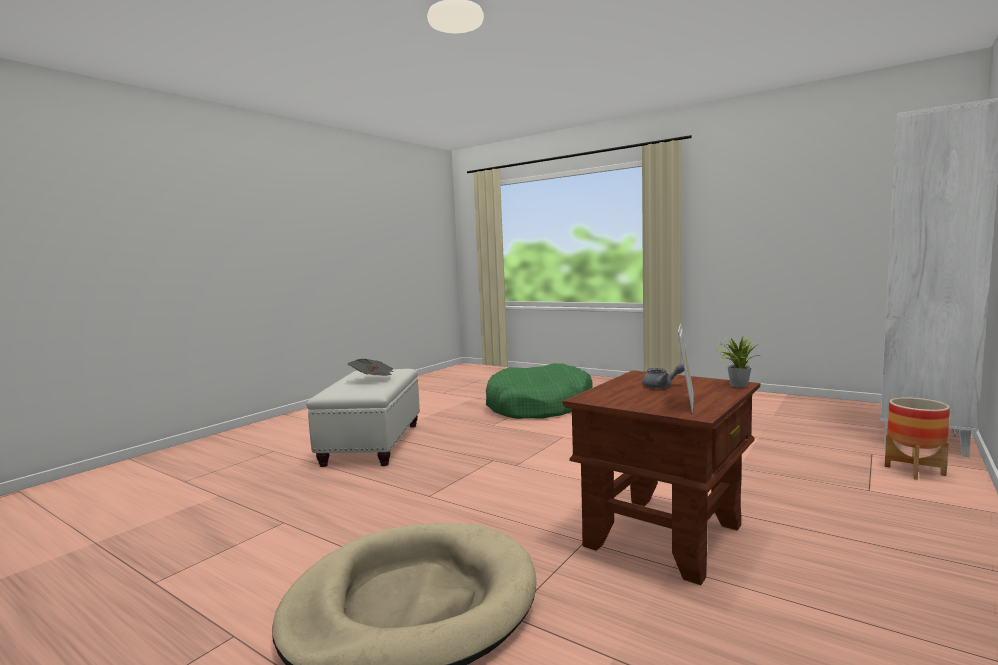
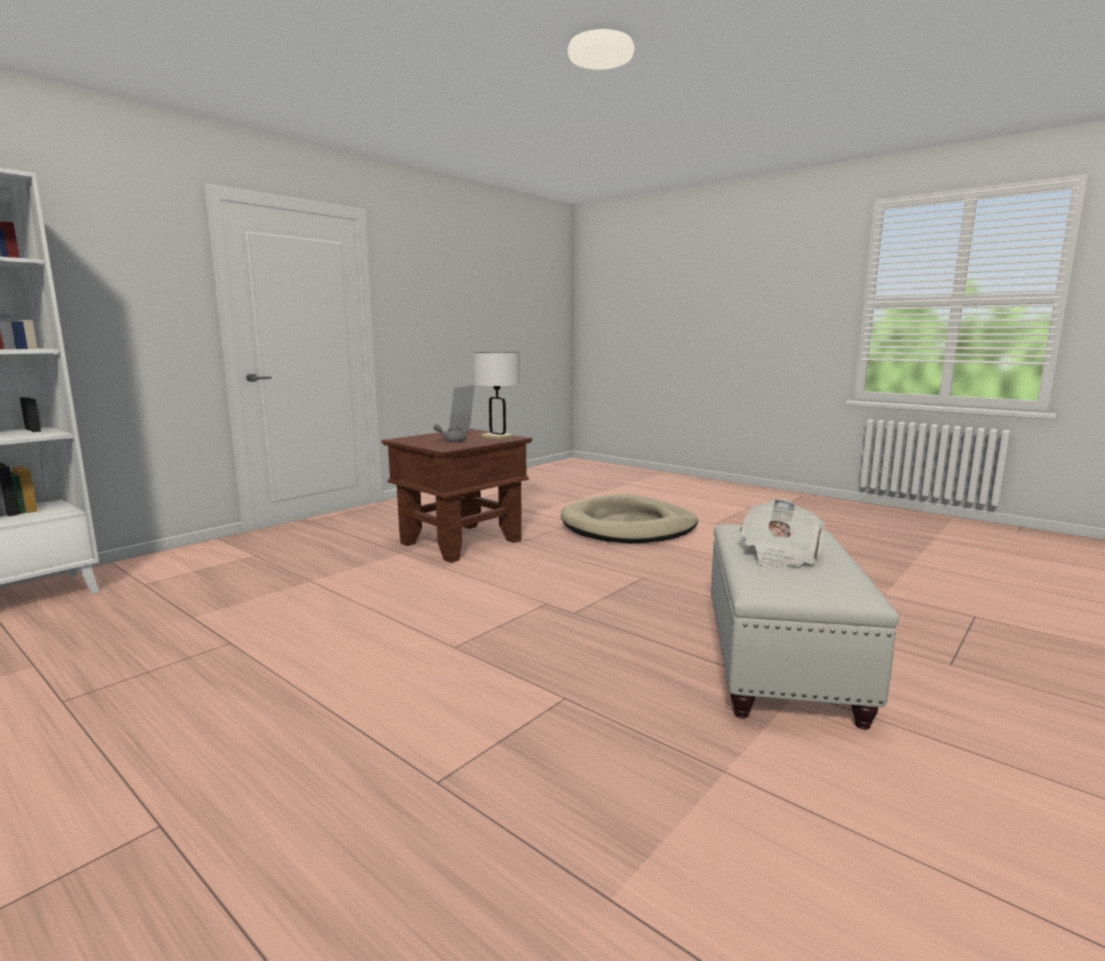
camera: 175 degrees left, 5 degrees up
(539, 407) = (425, 772): green dog bed -> none
(614, 398) = (497, 437): none -> white table lamp
(736, 385) = (402, 439): potted plant -> none
(914, 471) = (169, 566): planter -> none

